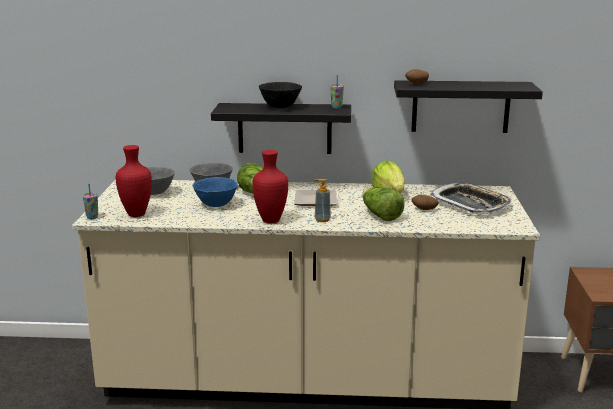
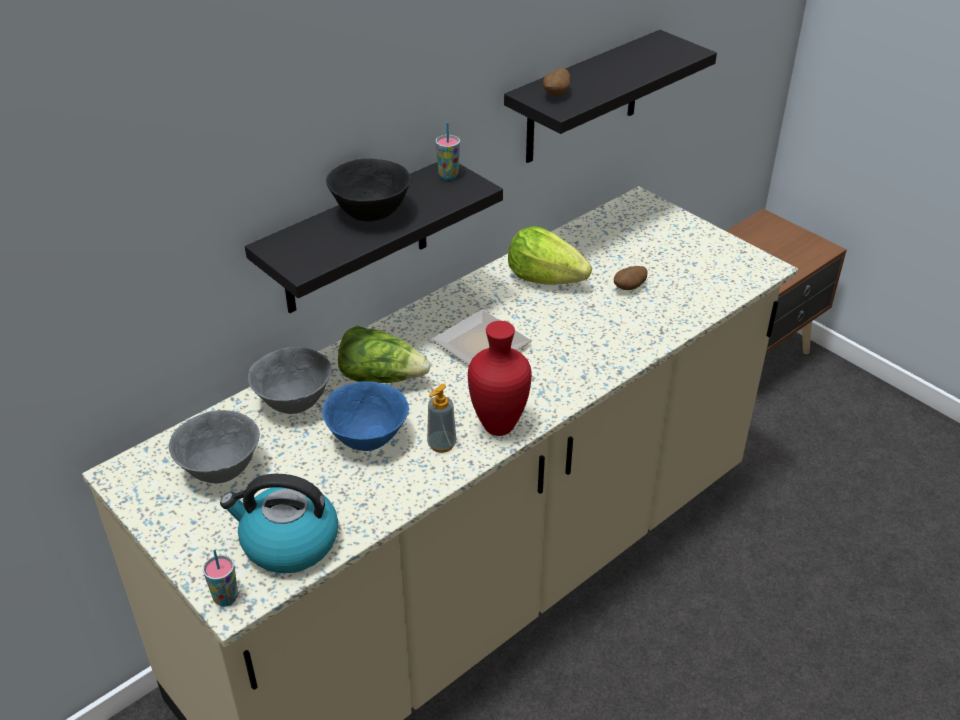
camera: 45 degrees left, 20 degrees up
(136, 215) = (288, 543): red vase -> kettle
(322, 220) = (555, 382): soap dispenser -> soap dispenser (441, 444)
(380, 215) = (603, 330): lettuce -> none
(470, 204) = (656, 247): tray -> none

